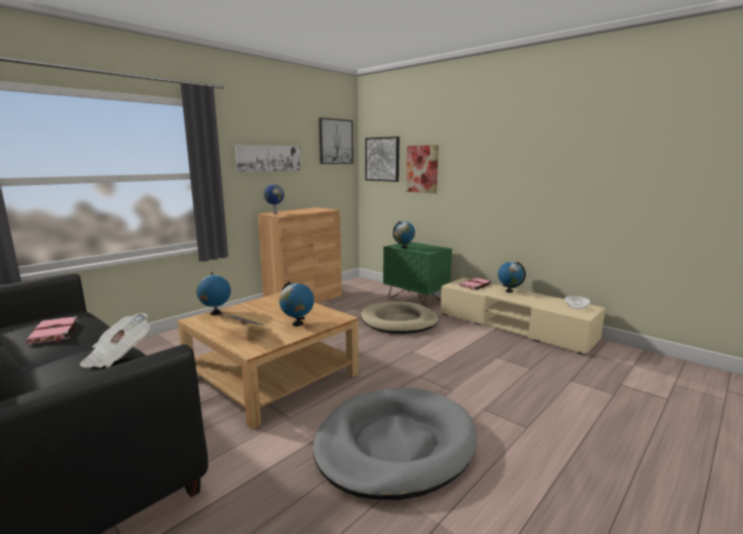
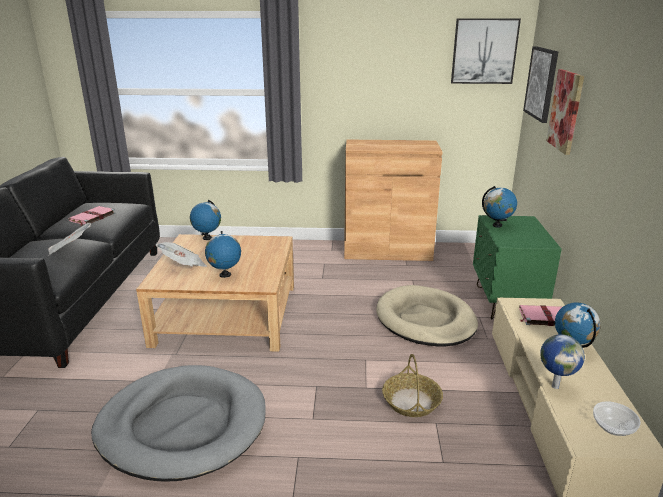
camera: 50 degrees right, 10 degrees up
(269, 158) = (370, 74): picture -> none
(274, 213) = (357, 143): globe -> globe (555, 386)
(471, 355) = (411, 402): none -> basket

